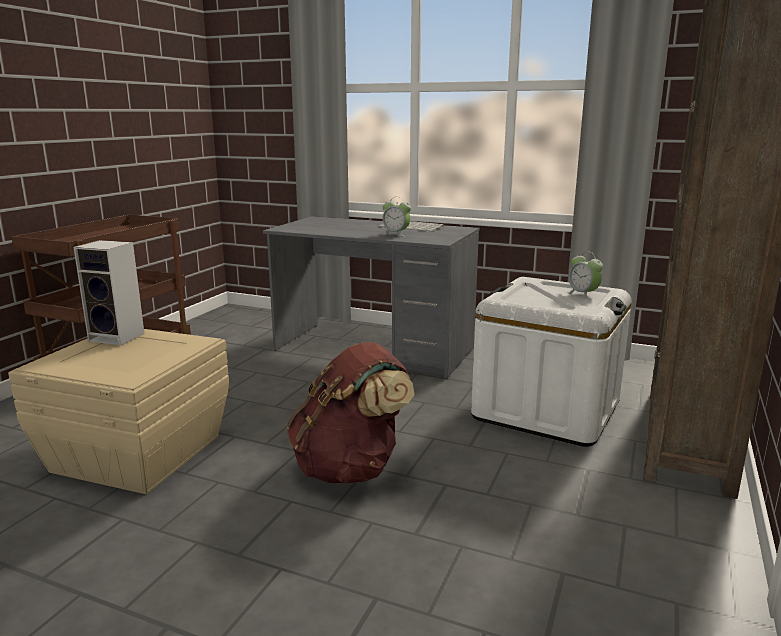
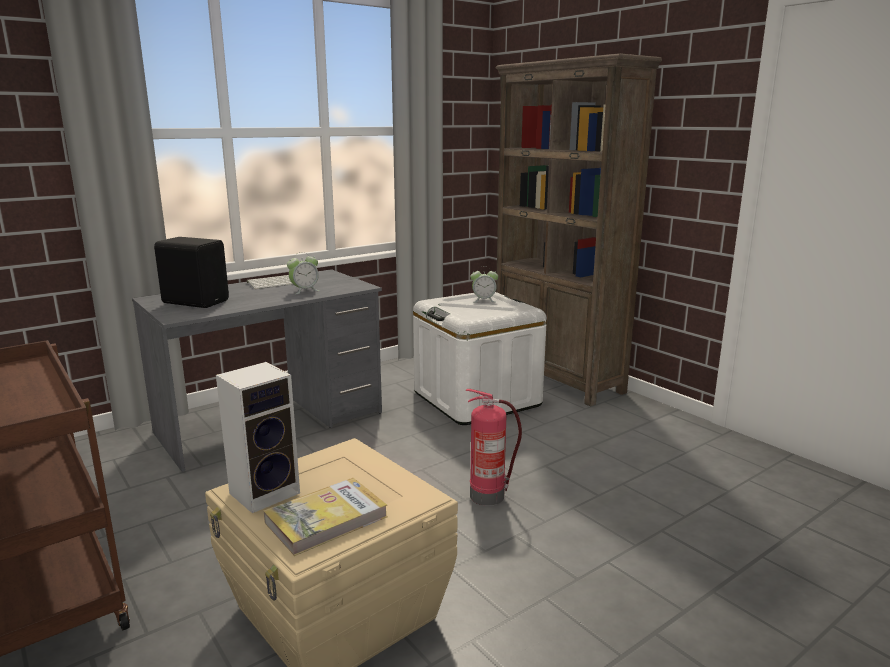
camera: 60 degrees left, 0 degrees up
(85, 360) = (326, 519): none -> book
(323, 224) = (196, 301): none -> black speaker
(351, 468) = (489, 495): brown backpack -> fire extinguisher

